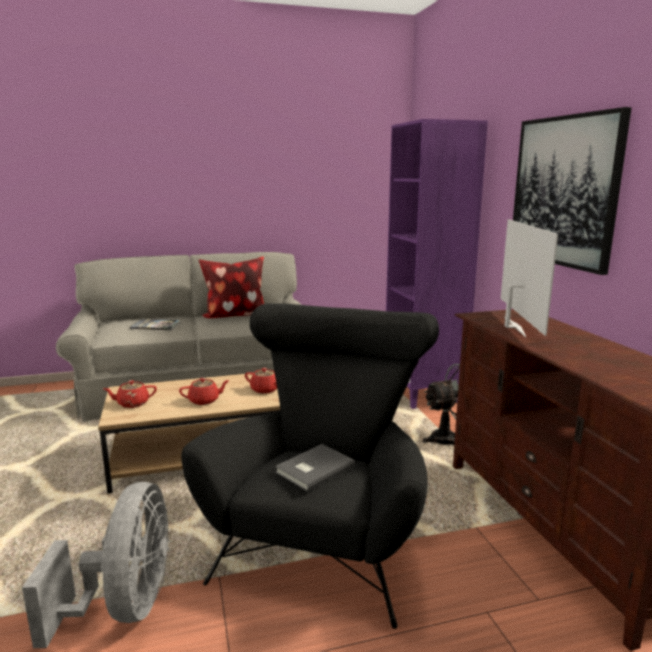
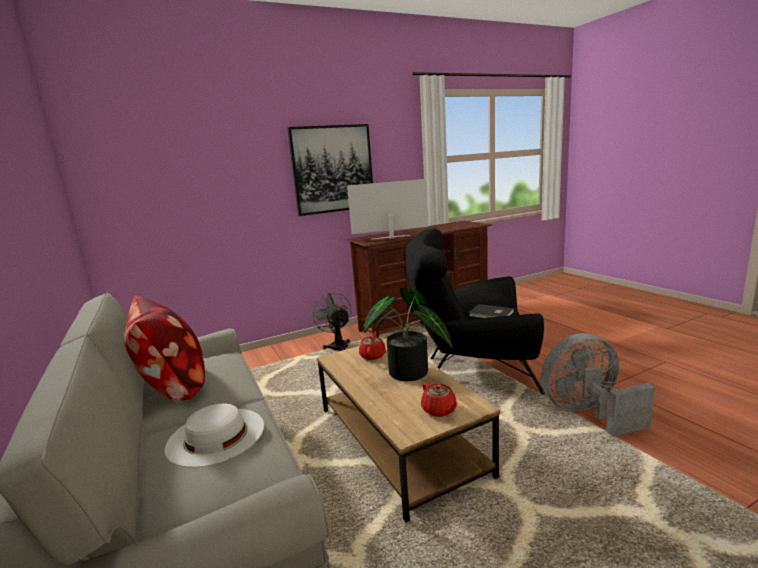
camera: 100 degrees left, 0 degrees up
(156, 325) = (216, 435): book -> white hat
(204, 400) = (410, 375): red teapot -> potted plant
(424, 394) = (254, 360): purple bookcase -> none

